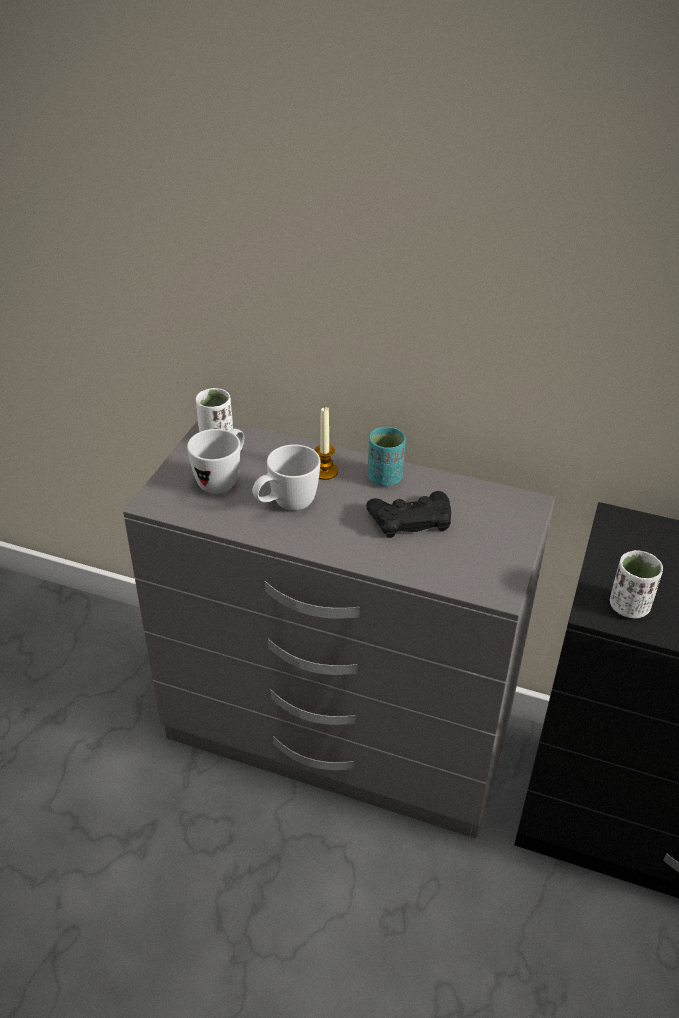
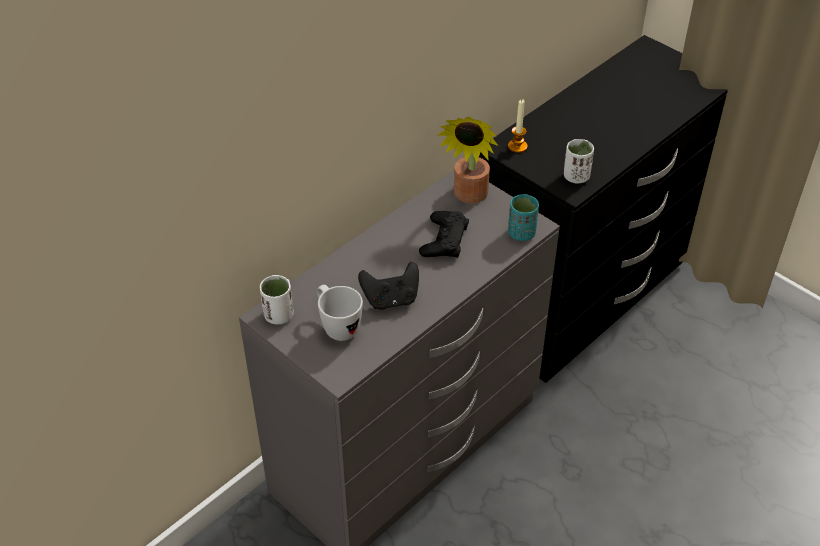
camera: 65 degrees left, 5 degrees up
(286, 506) = (391, 299): white mug -> black game controller
(324, 471) = (364, 266): candle -> candle (517, 146)
(385, 478) = (391, 237): turquoise cup -> turquoise cup (521, 233)
(502, 518) = (469, 196): none -> potted plant

